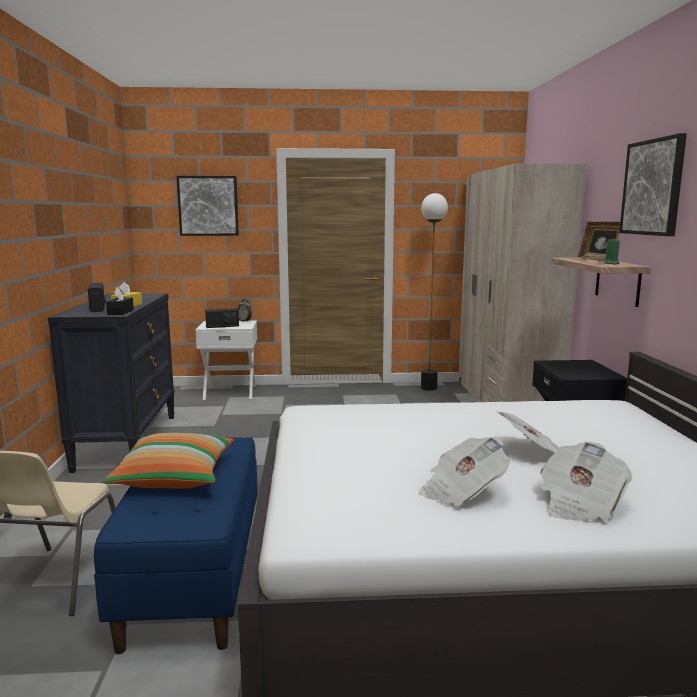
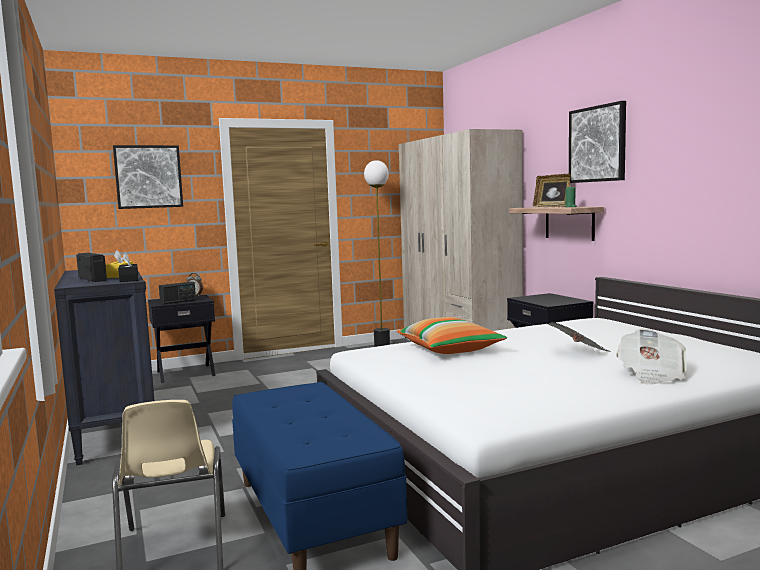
camera: 20 degrees left, 5 degrees down
(174, 477) = (291, 417): pillow -> pillow (450, 349)
(230, 392) = (185, 373): white nightstand -> black nightstand
(462, 491) = (563, 381): newspaper -> none

